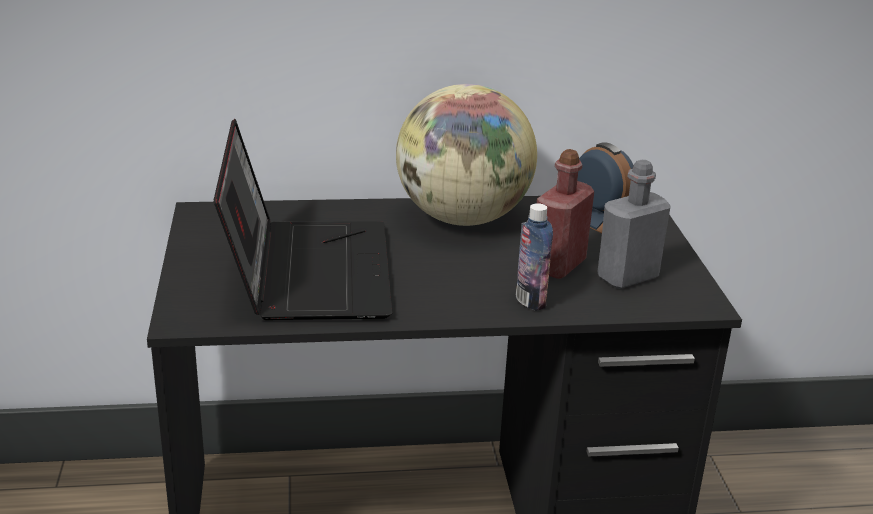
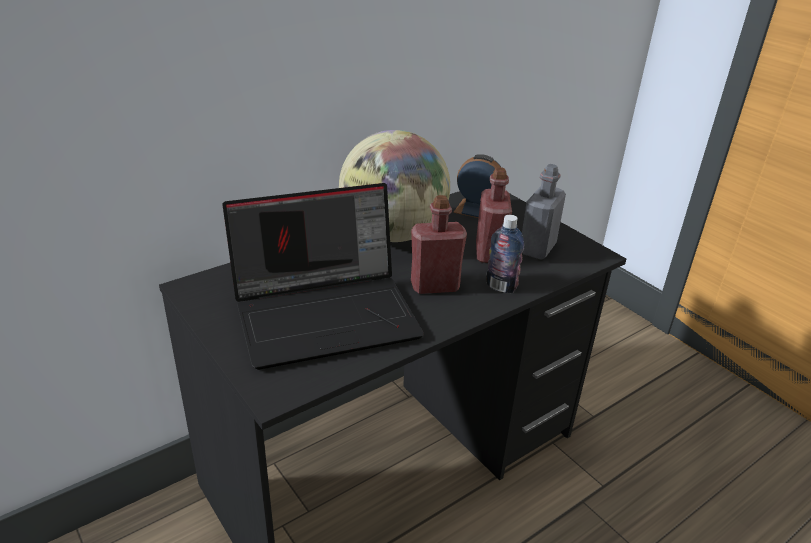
camera: 30 degrees left, 5 degrees up
(306, 270) = (327, 313): laptop -> laptop turned 105 degrees clockwise
(451, 279) = (434, 286): none -> red bottle

